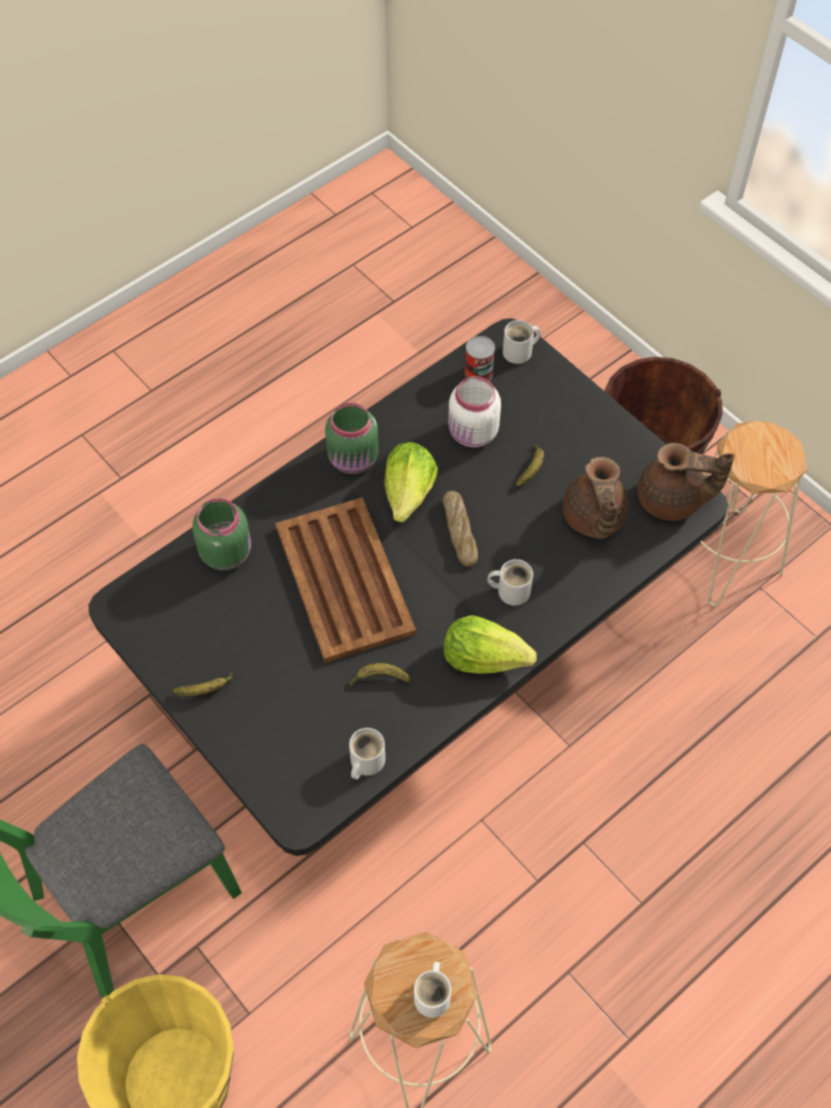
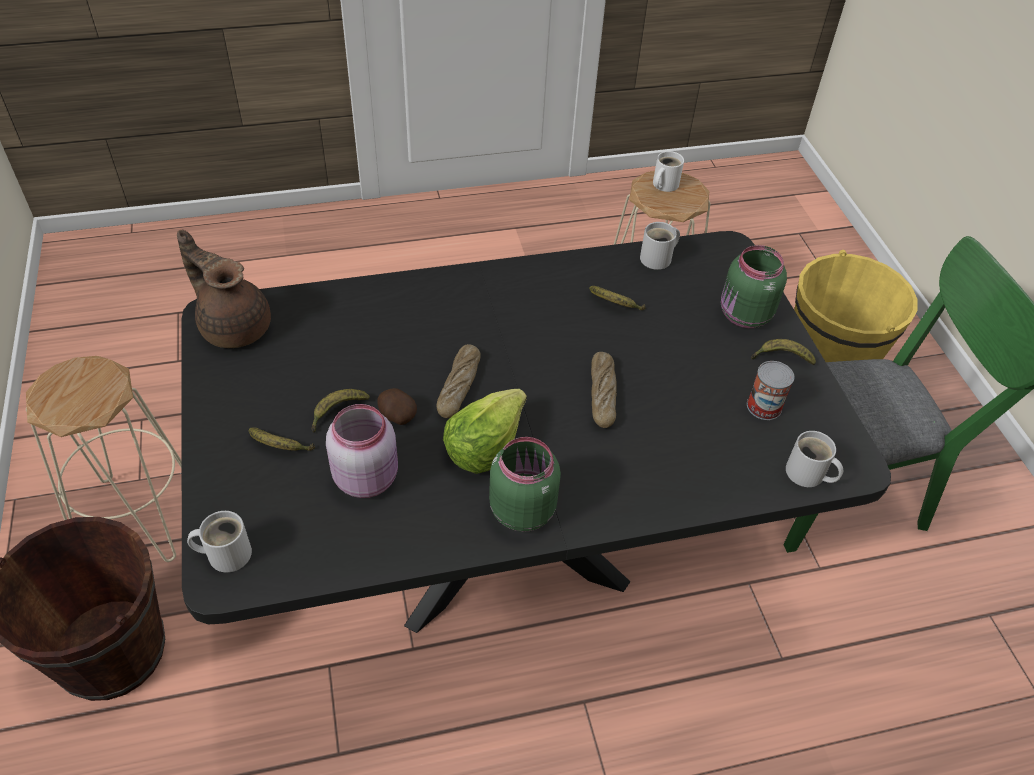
camera: 155 degrees left, 10 degrees down
(226, 552) = (717, 471): green jar -> green jar (743, 315)
(344, 578) = (602, 394): brown tray -> bread
(472, 434) = (367, 477): white jar -> pink jar
(478, 372) = (298, 549): can -> can (764, 406)
(484, 657) = (511, 283): lettuce -> none
(487, 486) = (396, 416): none -> potato
(511, 590) = (449, 320): white mug -> white mug (807, 475)
(548, 427) = (280, 447): none -> banana
(593, 519) = (321, 342): brown teapot -> none

